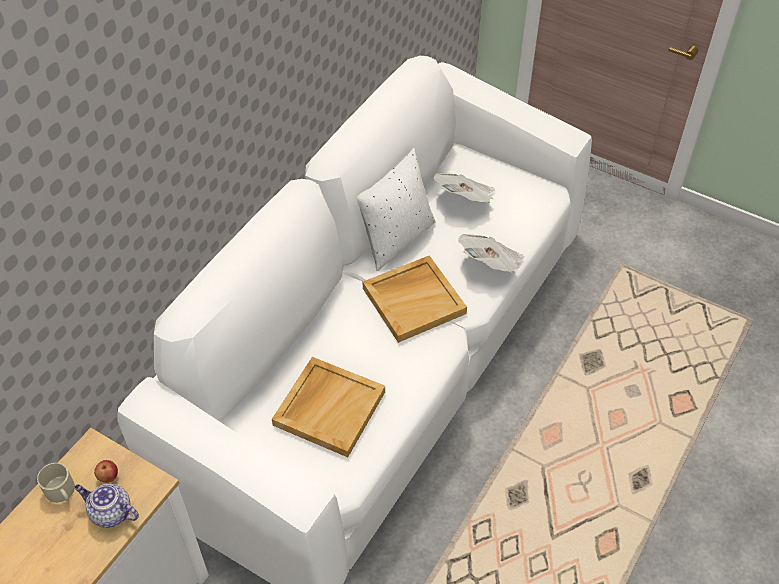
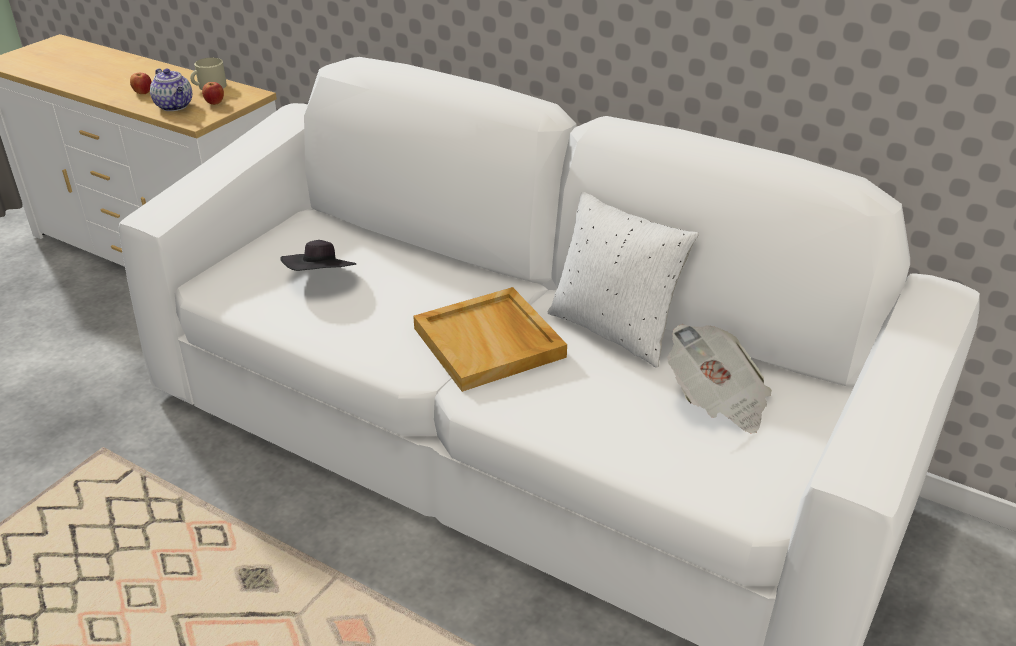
camera: 90 degrees right, 15 degrees down
(64, 556) = (143, 93): none -> apple
(110, 513) = (175, 106): teapot -> teapot turned 120 degrees clockwise
(329, 407) = (321, 279): beige tray -> black hat
(491, 264) = (567, 423): newspaper -> none

